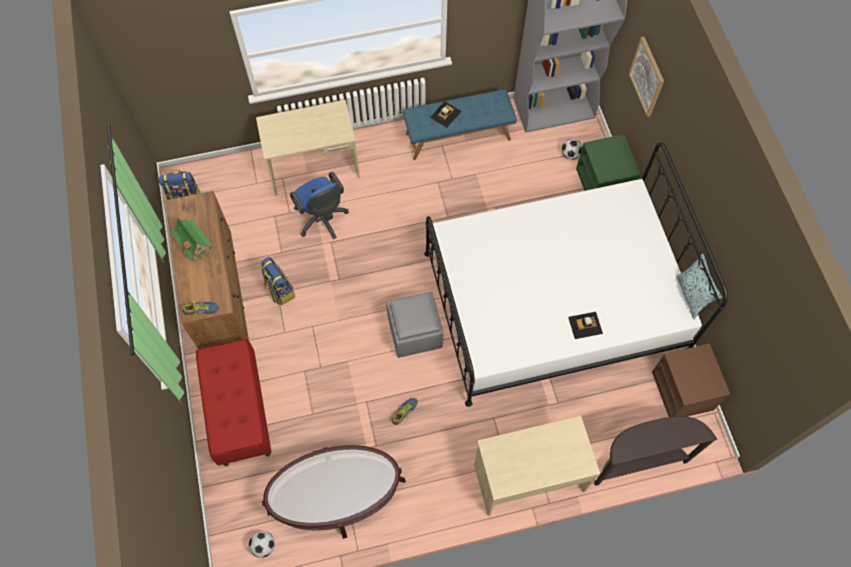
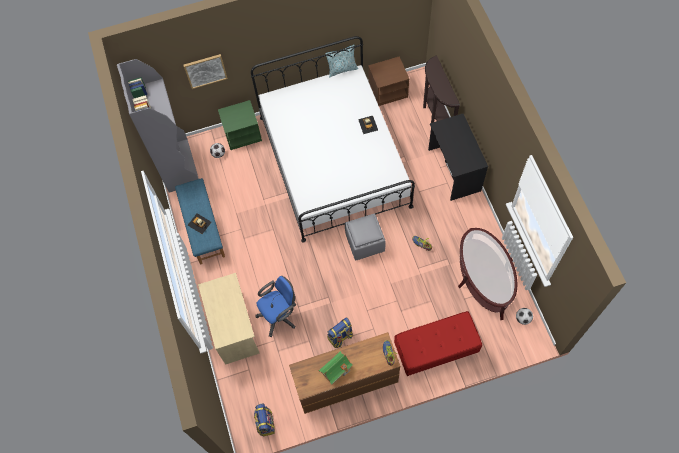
camera: 90 degrees left, 0 degrees up
(528, 477) = (453, 170): beige desk -> black desk

